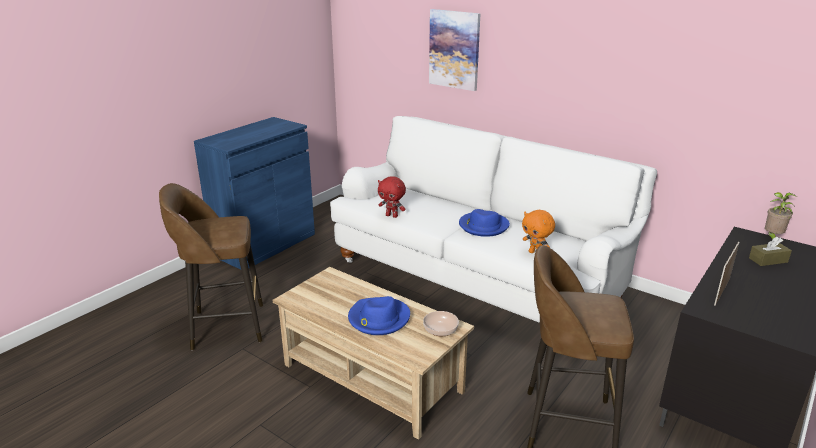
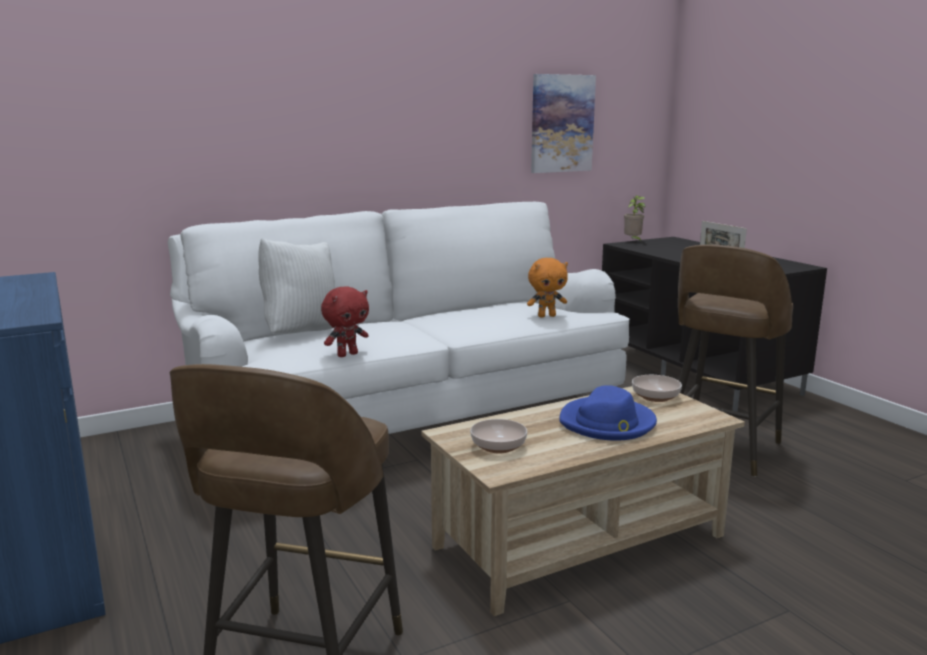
camera: 65 degrees left, 10 degrees down
(322, 291) = (498, 446): none -> bowl
(418, 195) = (301, 332): none -> white pillow
(454, 49) = (235, 110): picture -> picture (561, 123)
(483, 226) = (451, 321): blue hat -> none
(768, 260) = (672, 249): brown tissue box -> none

